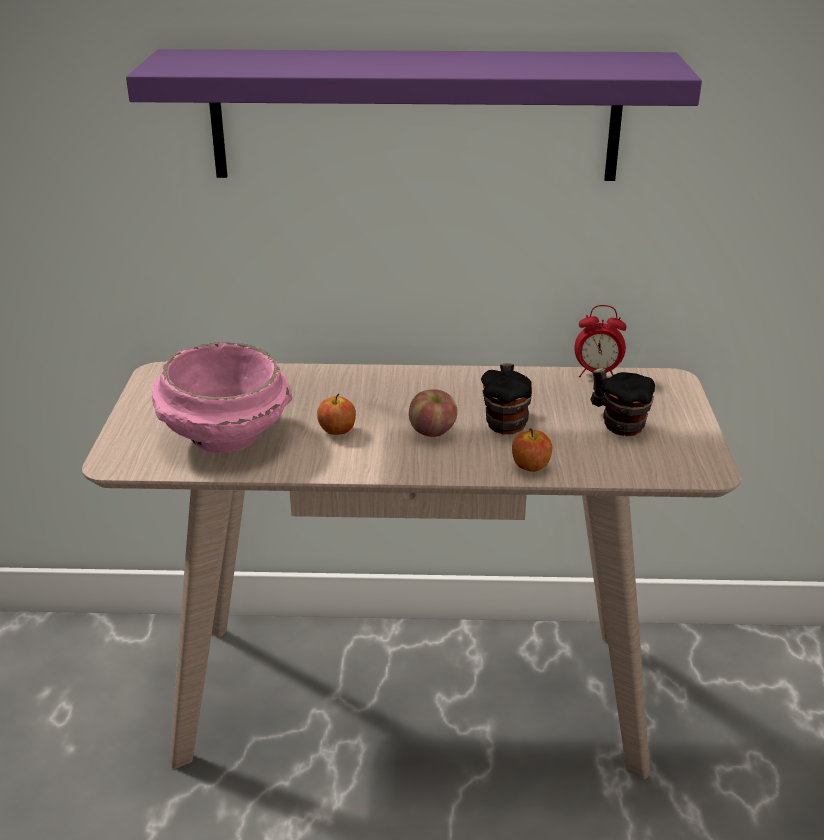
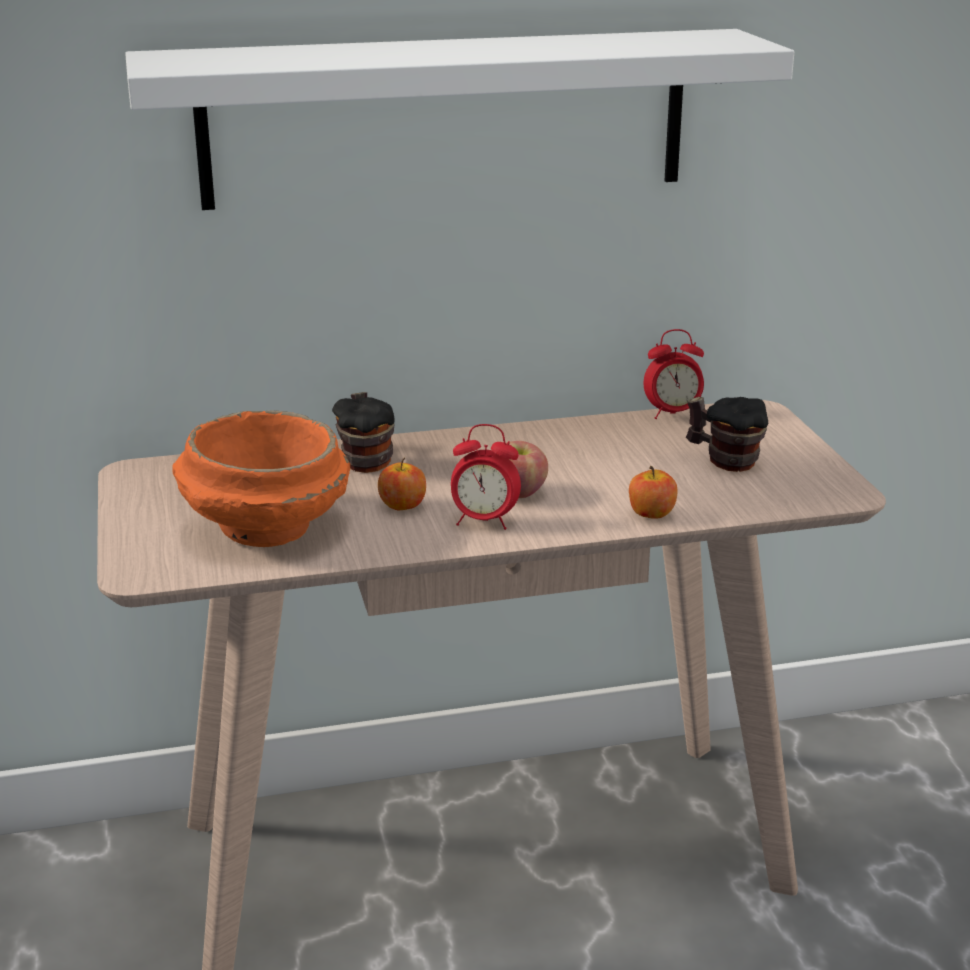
camera: 15 degrees left, 5 degrees down
(226, 435) = (265, 527): pink bowl -> orange bowl
(392, 454) = (484, 521): none -> alarm clock
(415, 116) = (446, 118): purple shelf -> white shelf
(506, 421) = (597, 473): mug -> mug (366, 460)

